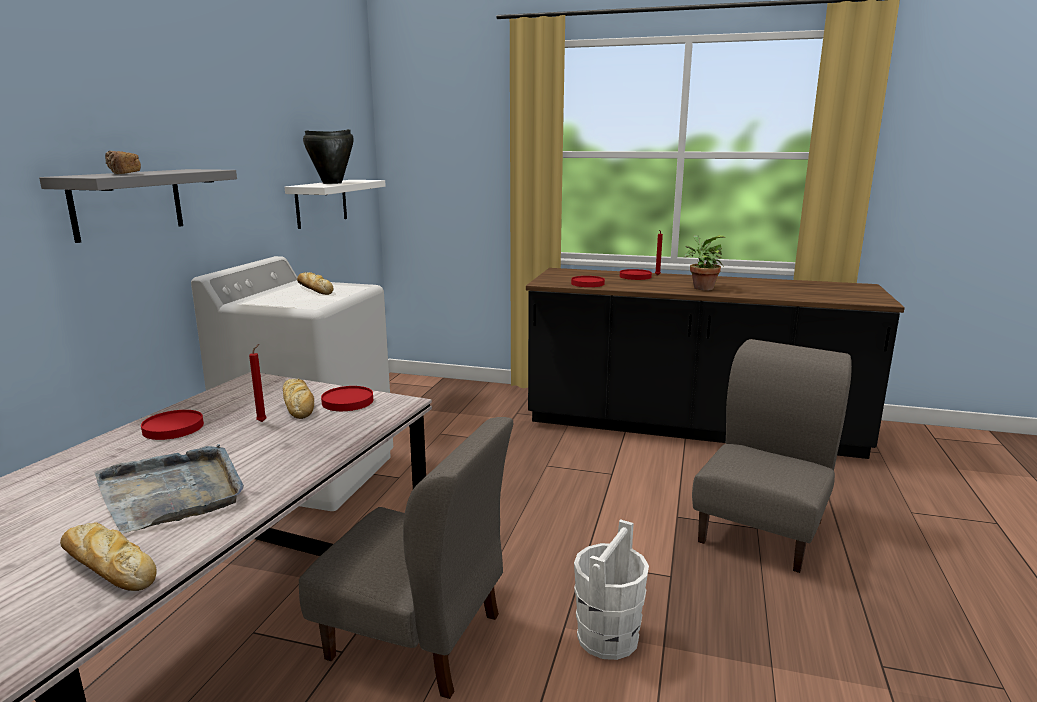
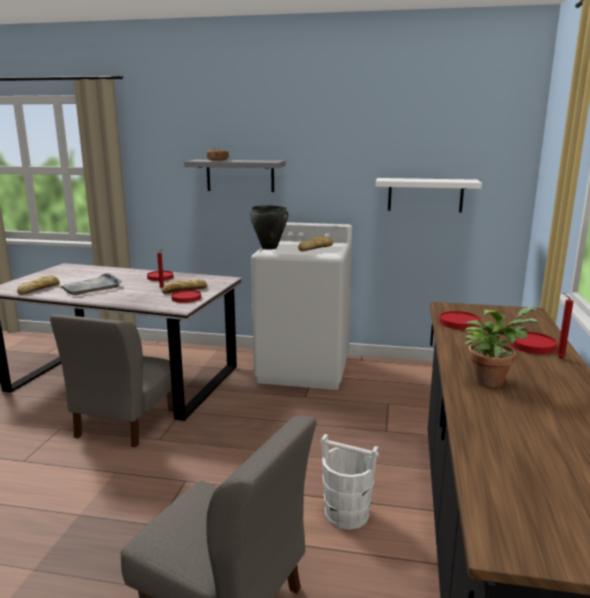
camera: 85 degrees right, 0 degrees up
(332, 183) = (418, 179): black cooking pot -> black cooking pot (269, 248)
(608, 637) = (98, 490): white bucket -> white bucket (347, 514)

